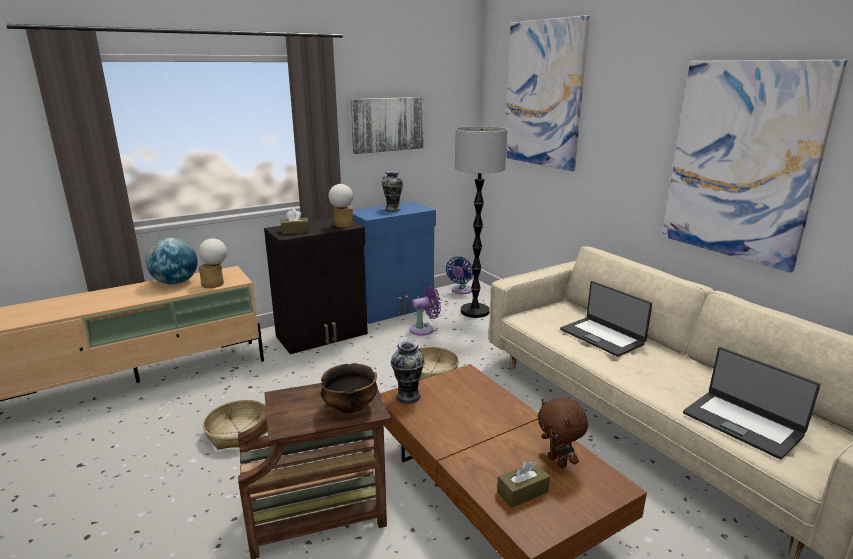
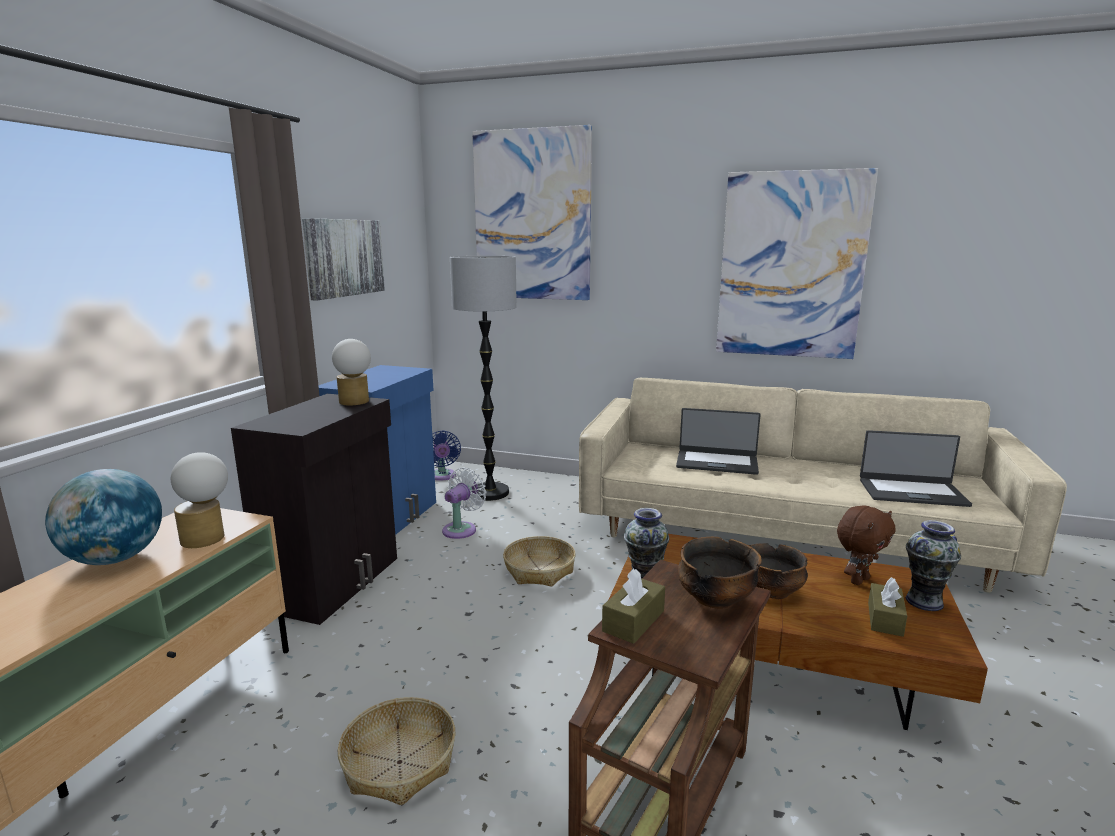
camera: 40 degrees left, 5 degrees down
(295, 231) = (299, 421): brown tissue box -> brown tissue box (633, 621)
(392, 210) = (378, 376): vase -> vase (924, 602)
(424, 329) = (462, 529): purple fan -> white fan
(479, 437) = (772, 591): none -> bowl
(558, 461) = (858, 580): brown plush toy -> brown plush toy turned 60 degrees counterclockwise

